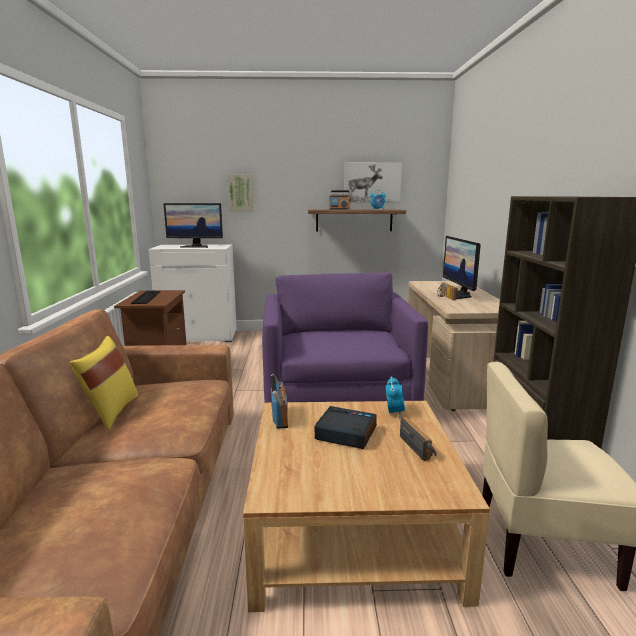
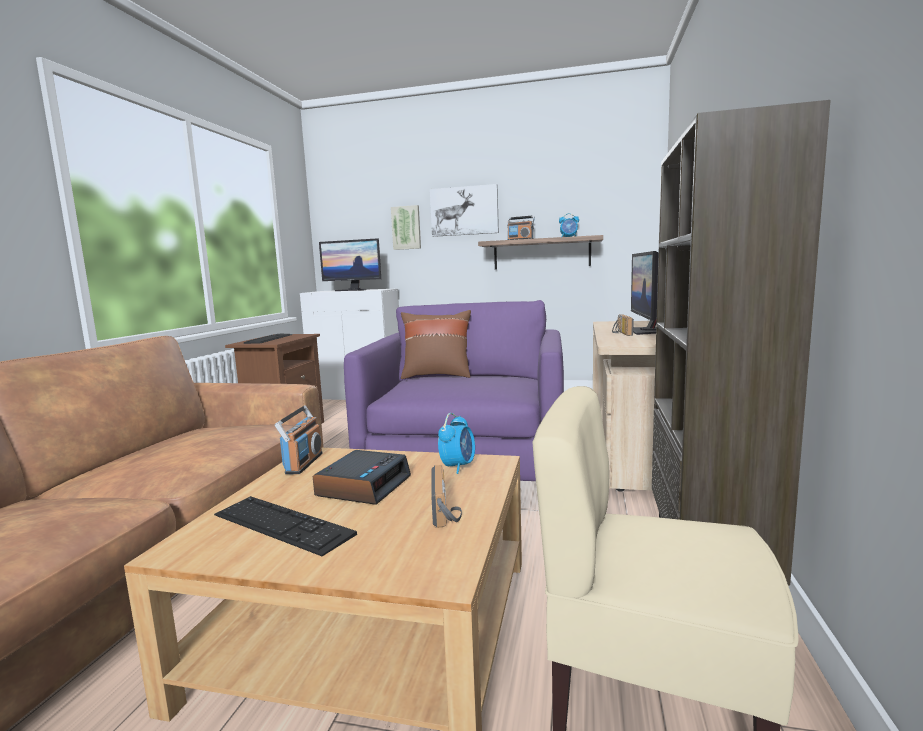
camera: 15 degrees right, 5 degrees down
(110, 412) = (140, 449): yellow pillow -> none
(315, 331) = (437, 375): none -> brown pillow
(320, 469) = (282, 524): none -> keyboard
(345, 433) = (363, 486): alarm clock -> alarm clock turned 75 degrees clockwise
(372, 182) = (563, 205): picture -> picture (464, 211)

